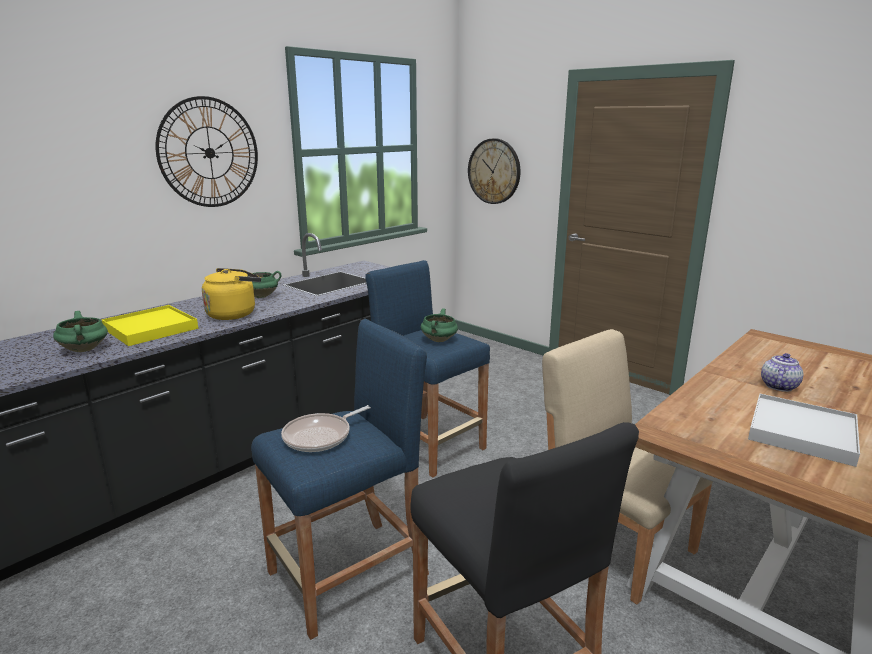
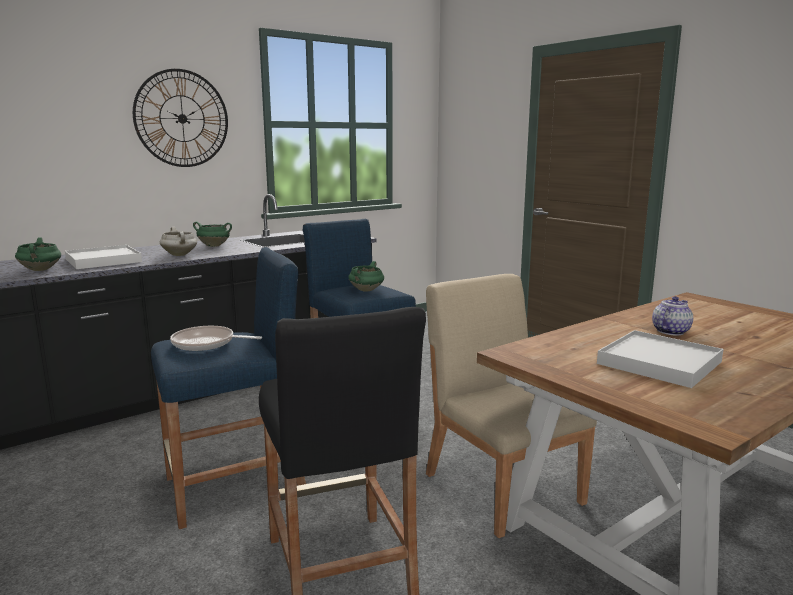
camera: 10 degrees right, 5 degrees down
(151, 328) = (103, 260): yellow tray -> white tray
(234, 314) = (180, 255): yellow kettle -> white cooking pot
(321, 436) = (207, 343): frying pan -> frying pan turned 45 degrees clockwise
(494, 171) = (469, 150): wall clock -> none

